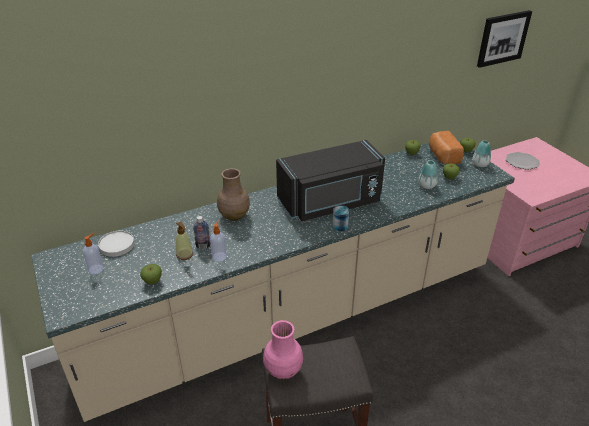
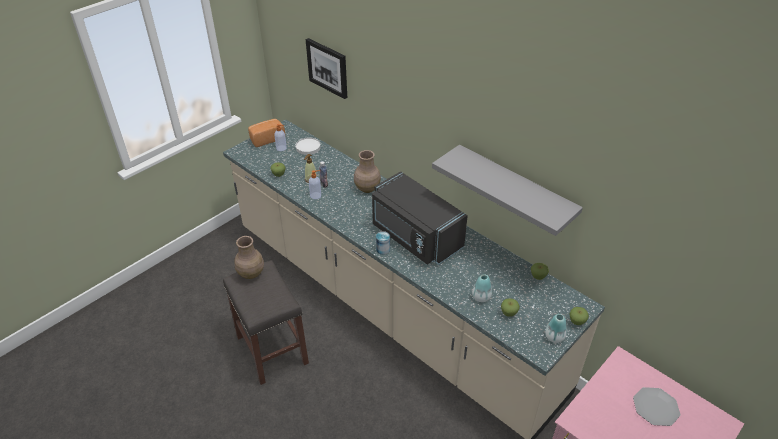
camera: 70 degrees right, 5 degrees up
(283, 370) = (251, 273): pink vase -> brown vase
(370, 96) = (515, 189): none -> grey shelf
(443, 156) = (550, 303): bread -> bread (266, 139)
(502, 38) = (695, 249): picture -> picture (328, 68)

